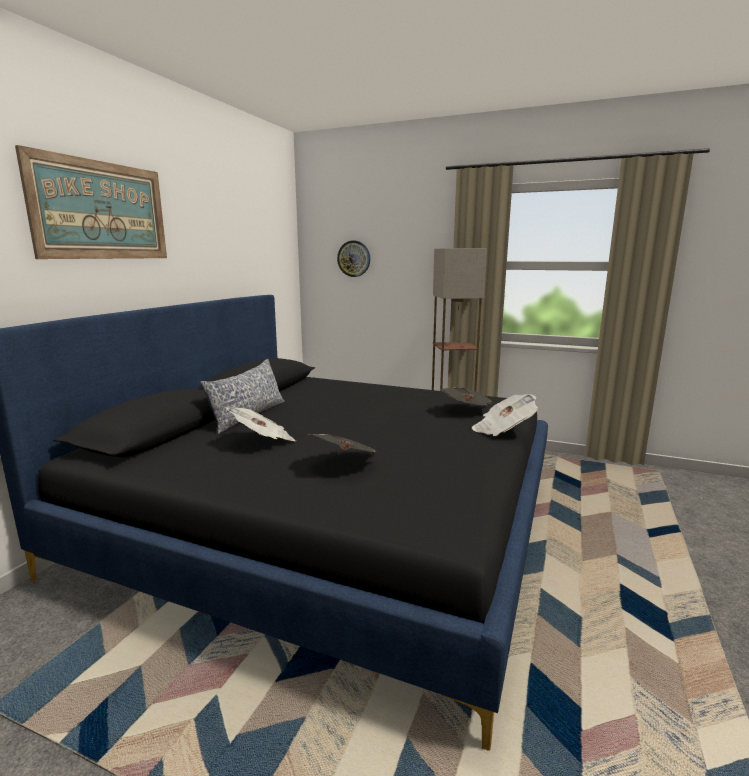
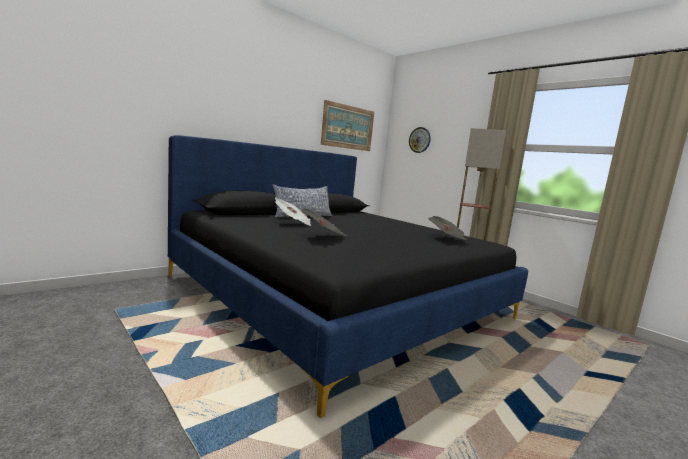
camera: 25 degrees right, 5 degrees down
(101, 210) = (250, 87): picture -> picture (348, 127)
(503, 430) = (457, 249): newspaper -> none

